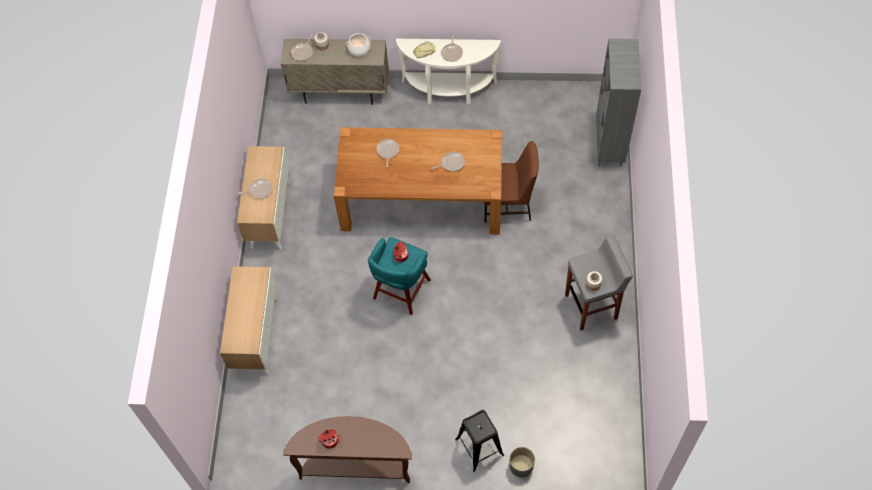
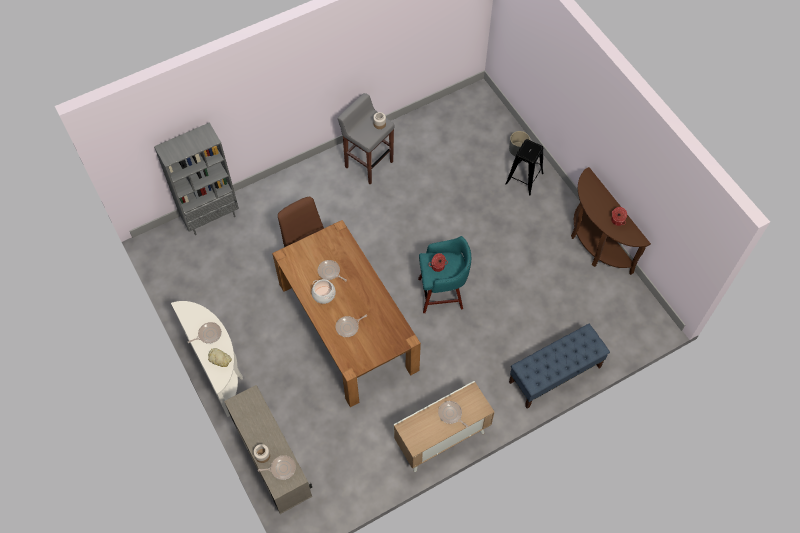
camera: 125 degrees left, 0 degrees up
(256, 335) = (554, 375): cabinet -> blue bench
(359, 49) = (249, 417): cooking pot -> cooking pot (324, 294)

